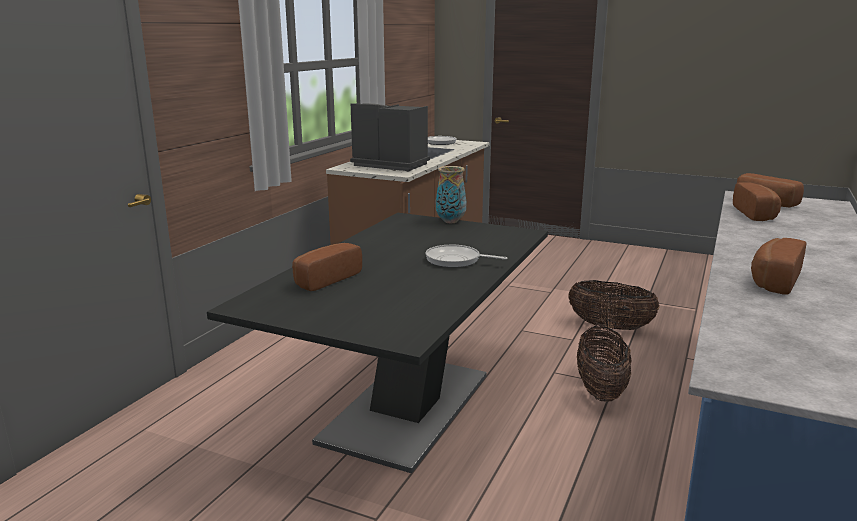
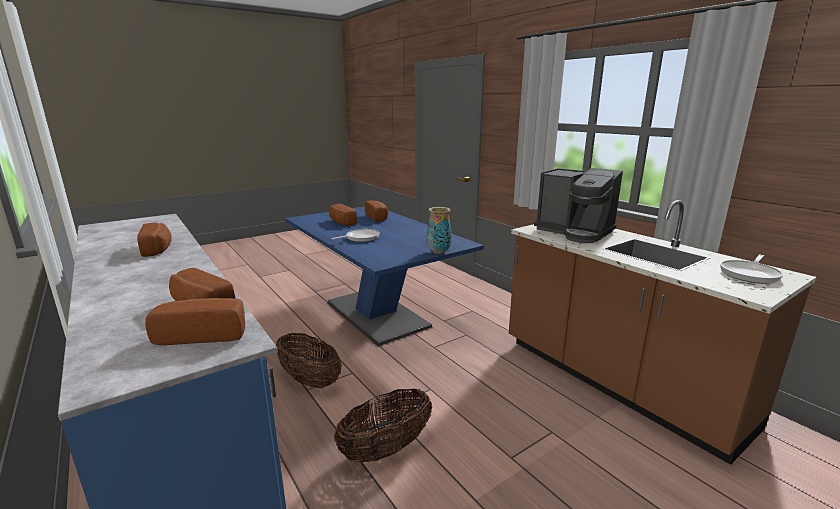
camera: 120 degrees right, 0 degrees up
(390, 164) = (575, 232): coffee machine -> coffee machine turned 75 degrees clockwise
(390, 295) = (341, 222): none -> bread
(407, 407) = (376, 314): black dining table -> blue dining table

